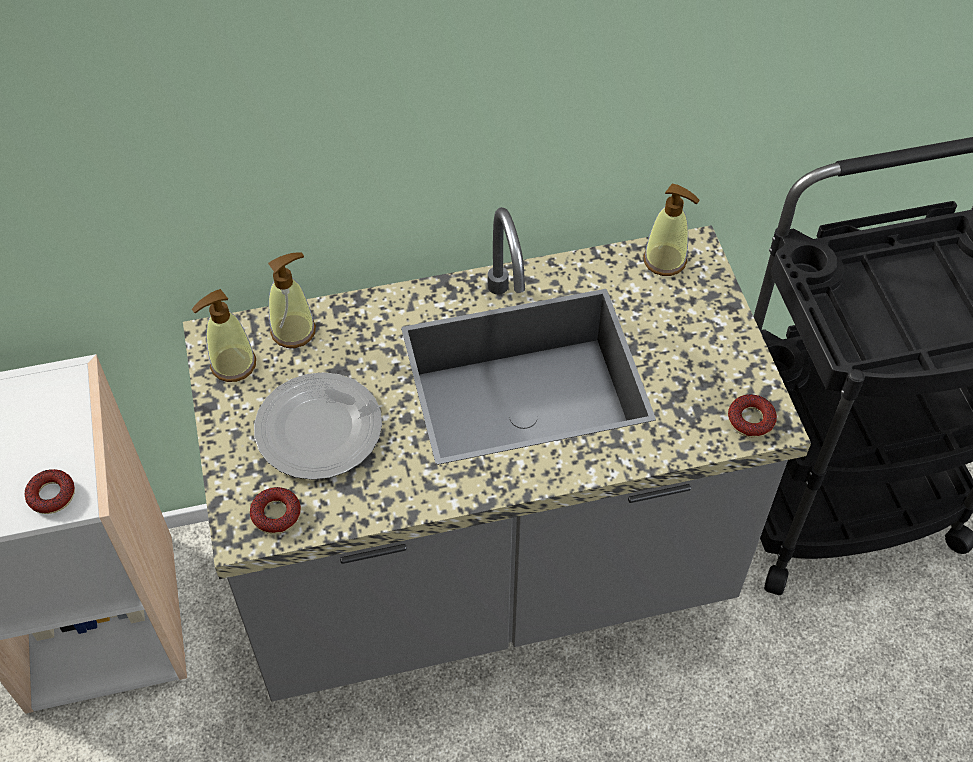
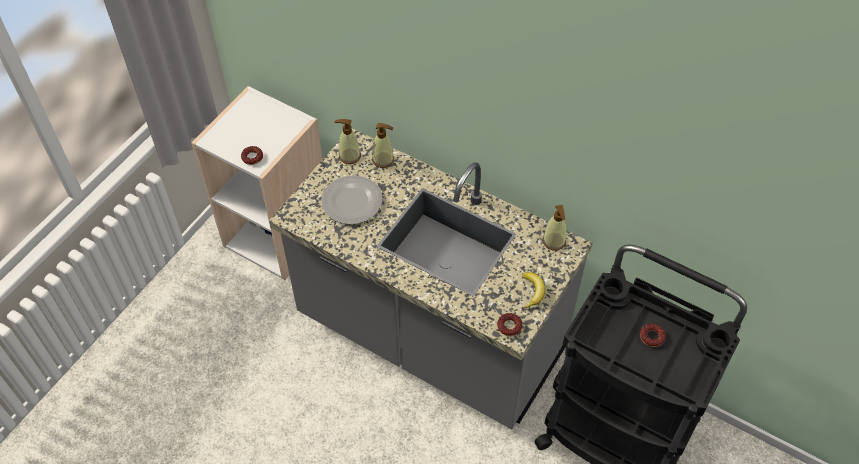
camera: 45 degrees right, 0 degrees up
(276, 514) = (306, 219): donut -> donut (652, 337)
(721, 348) = (532, 291): none -> banana

